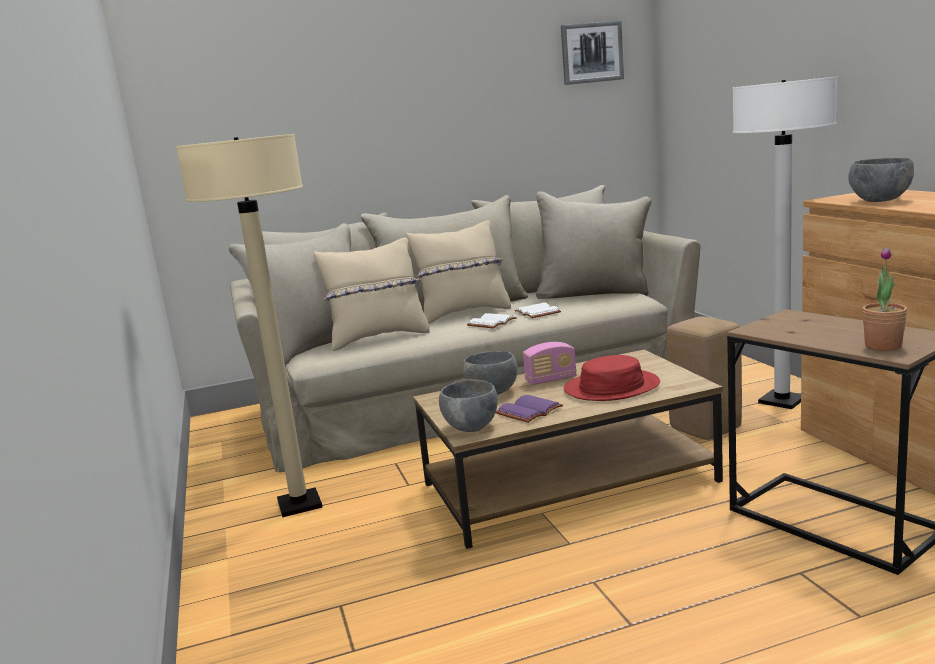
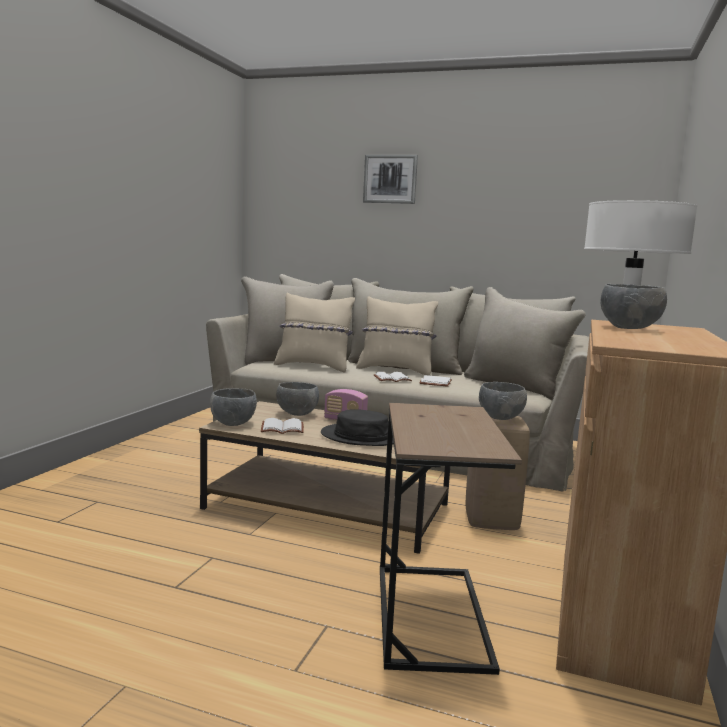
camera: 35 degrees right, 5 degrees down
(299, 505) = (187, 452): beige floor lamp -> none
(529, 411) = (281, 429): purple book -> white book
(591, 53) = (604, 178): picture -> picture (390, 179)
(611, 387) = (362, 436): red hat -> black hat
(703, 322) = (500, 417): none -> grey bowl
(883, 346) = (433, 441): potted plant -> none

